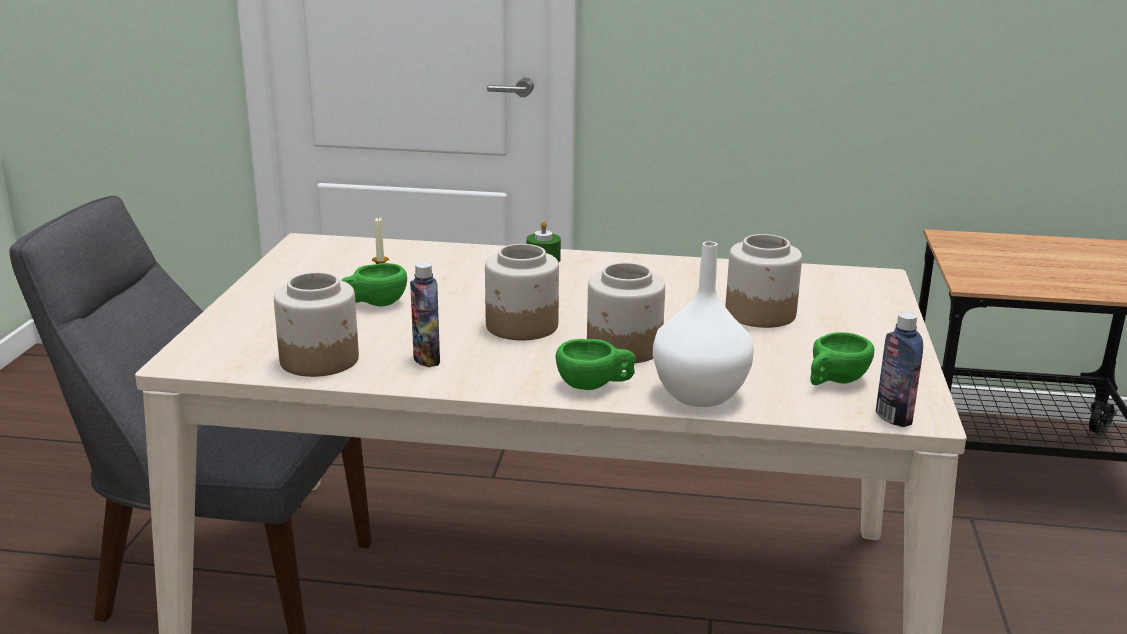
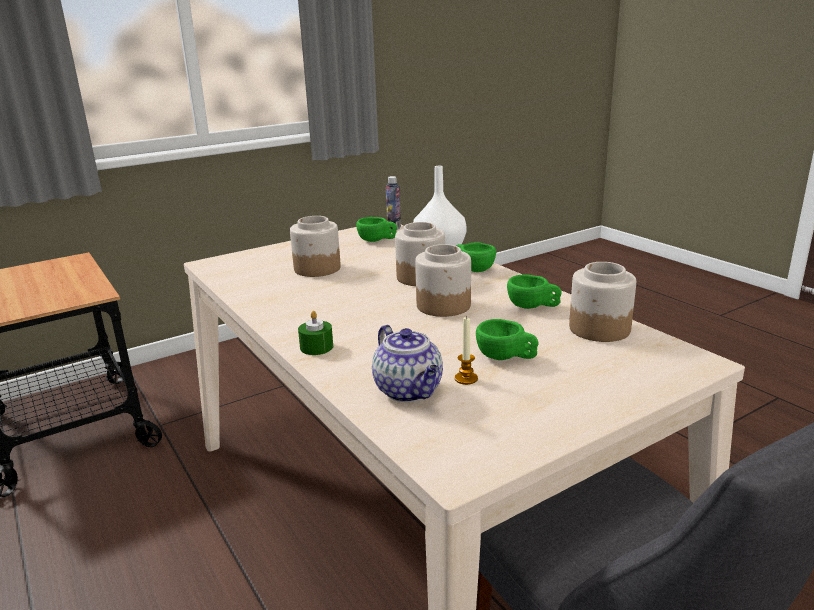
camera: 130 degrees left, 0 degrees up
(408, 261) = (410, 391): none -> teapot
(426, 359) = (533, 307): bottle -> green cup

